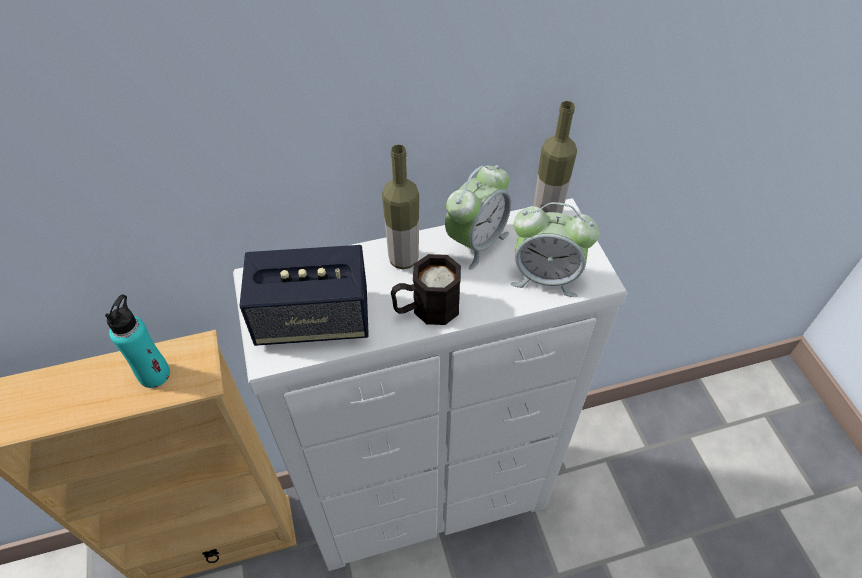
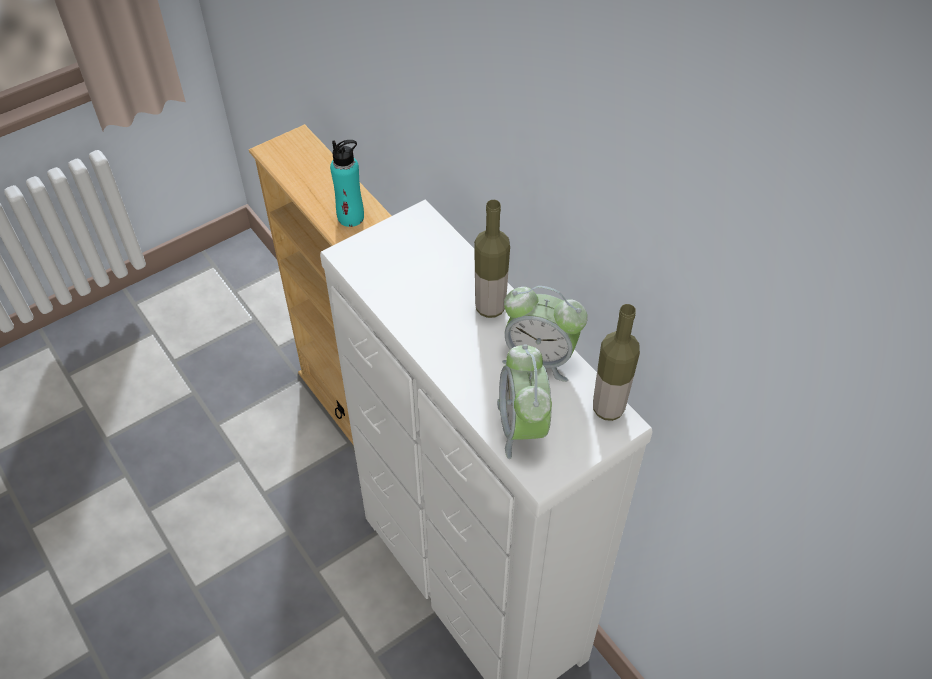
camera: 70 degrees right, 0 degrees up
(313, 319) = (394, 268): speaker -> none
(426, 309) = (439, 342): black mug -> none

